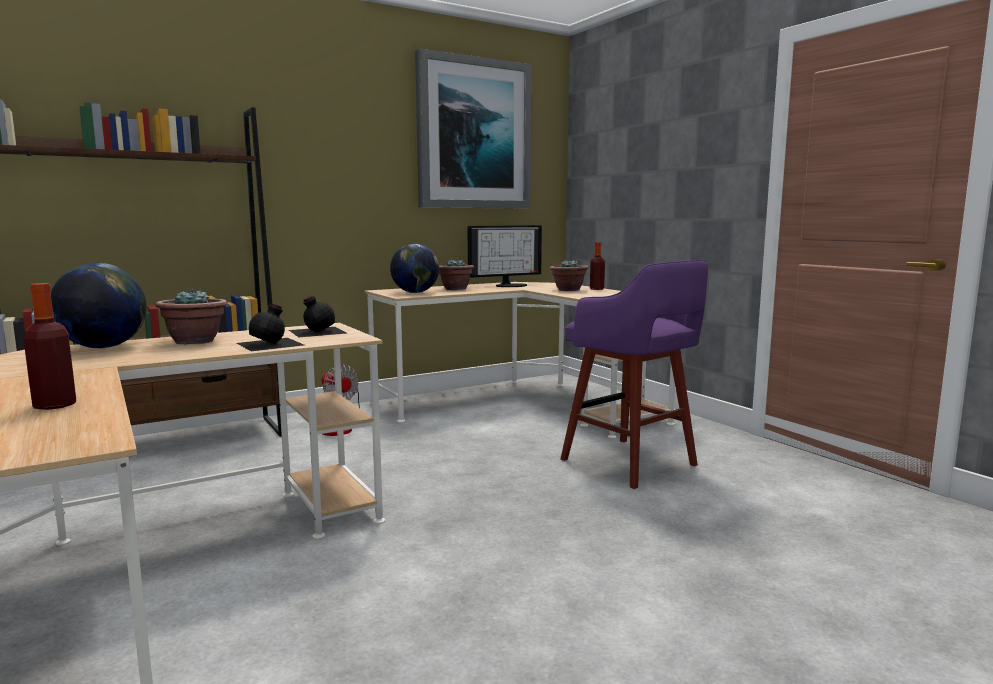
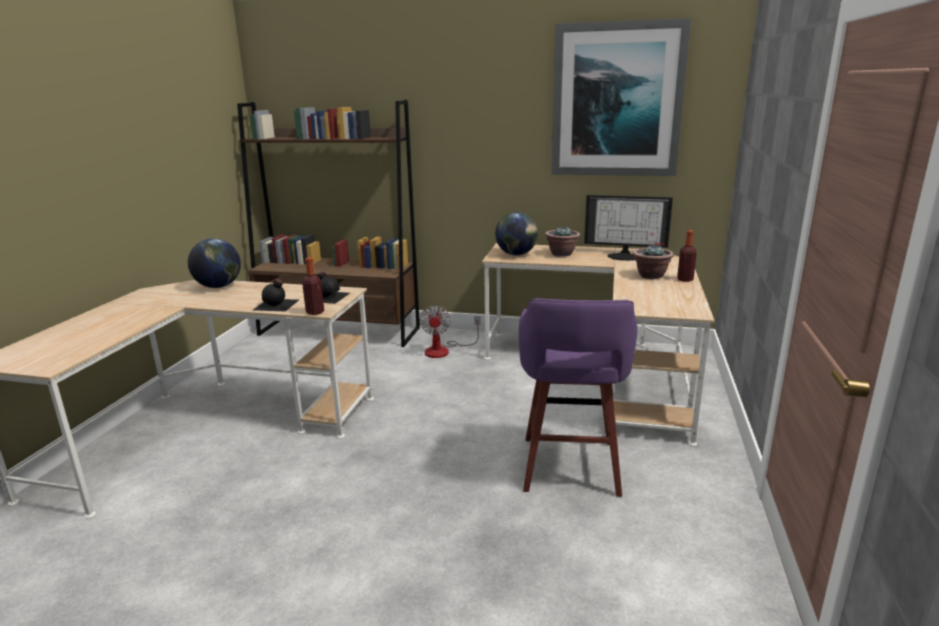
camera: 45 degrees right, 10 degrees up
(55, 405) = (102, 334): bottle -> bottle (315, 312)
(195, 341) = (258, 291): potted plant -> none

